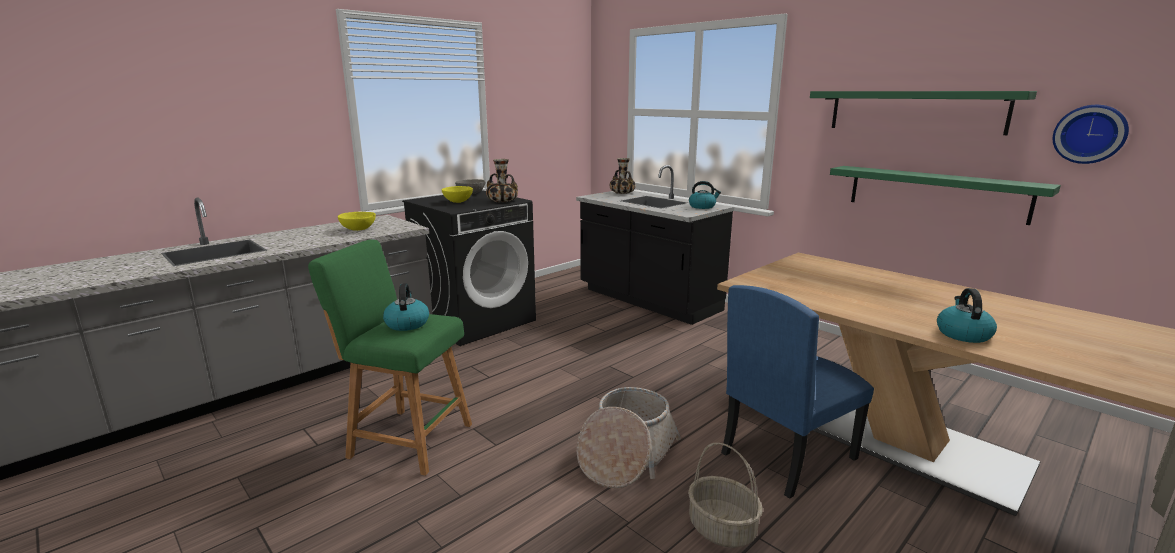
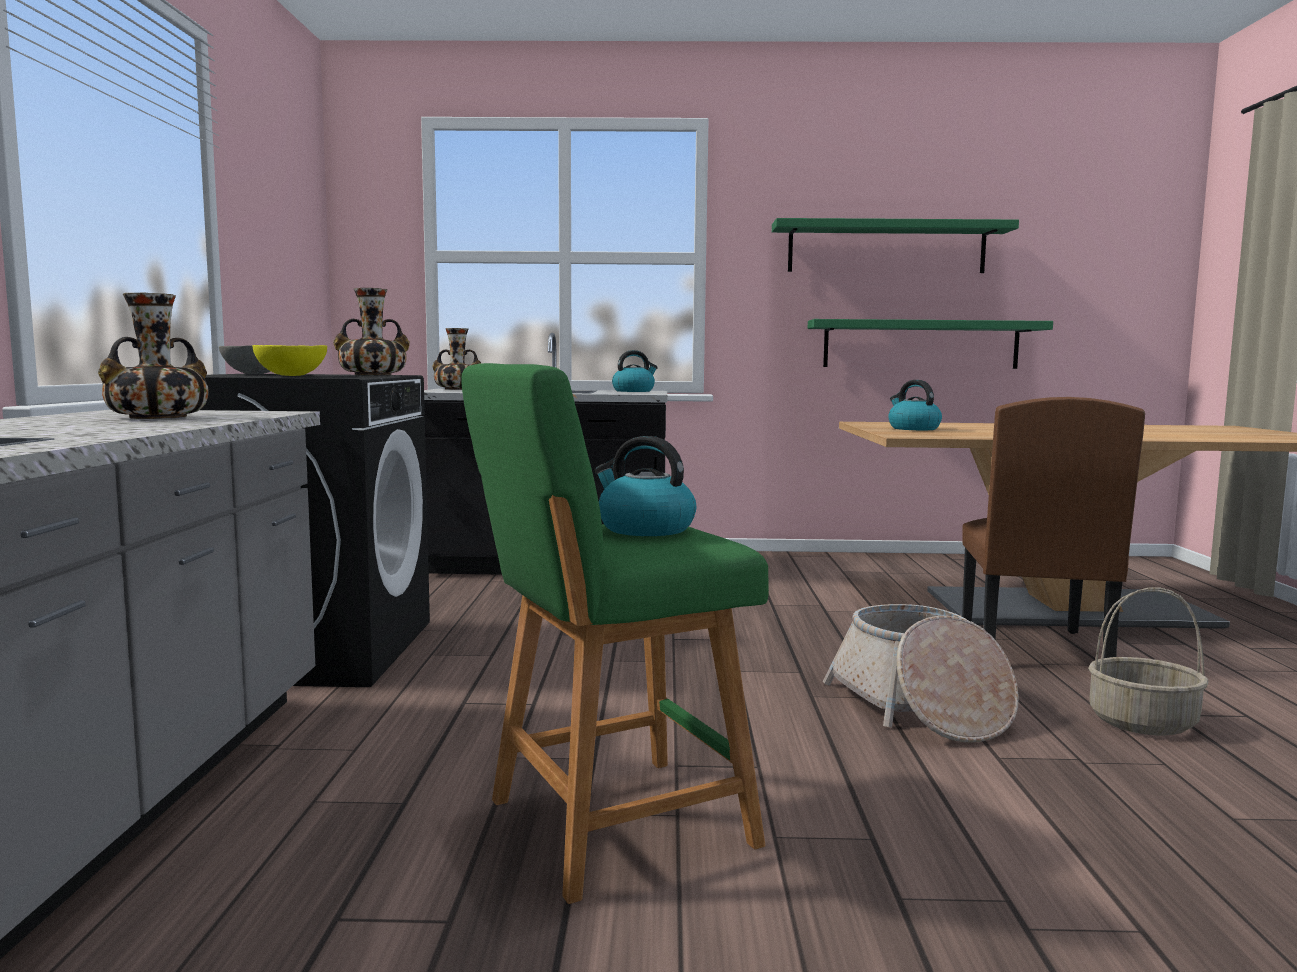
camera: 45 degrees left, 10 degrees down
(358, 229) = (156, 417): yellow bowl -> vase
(787, 455) = (1030, 649): blue chair -> brown chair
(962, 334) = (1166, 436): kettle -> kettle (913, 428)
(1090, 134) = (1053, 269): wall clock -> none

